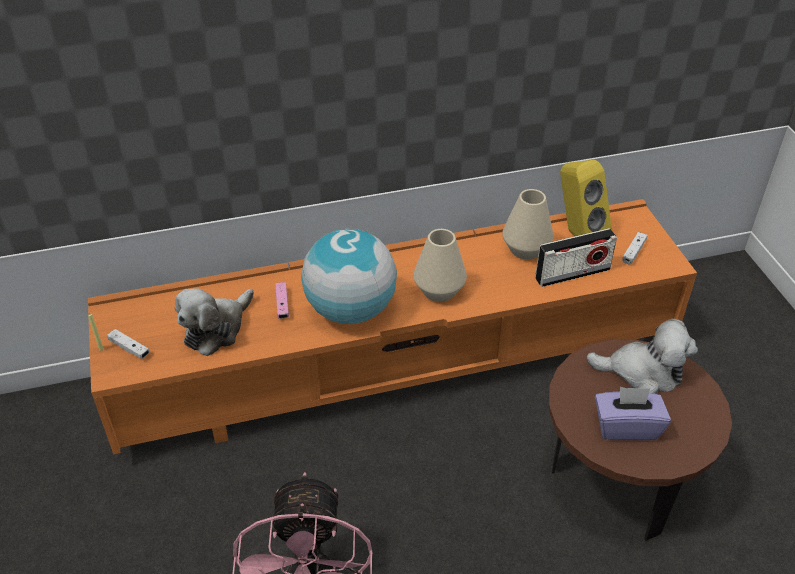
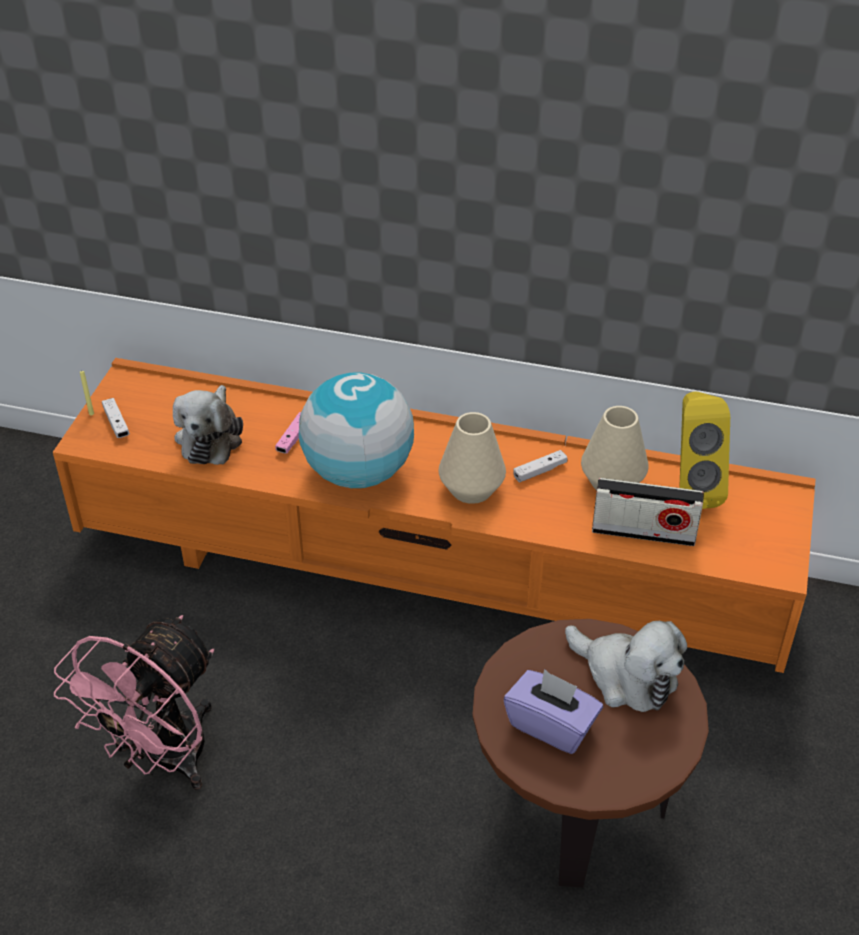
camera: 30 degrees right, 0 degrees up
(216, 329) = (210, 437): plush toy -> plush toy turned 60 degrees counterclockwise
(633, 252) = (745, 537): white game controller -> white game controller (540, 471)

